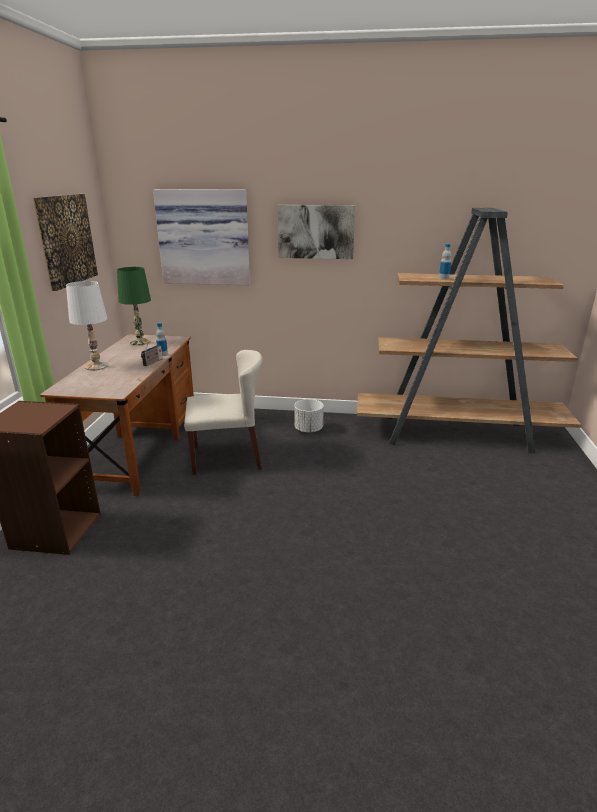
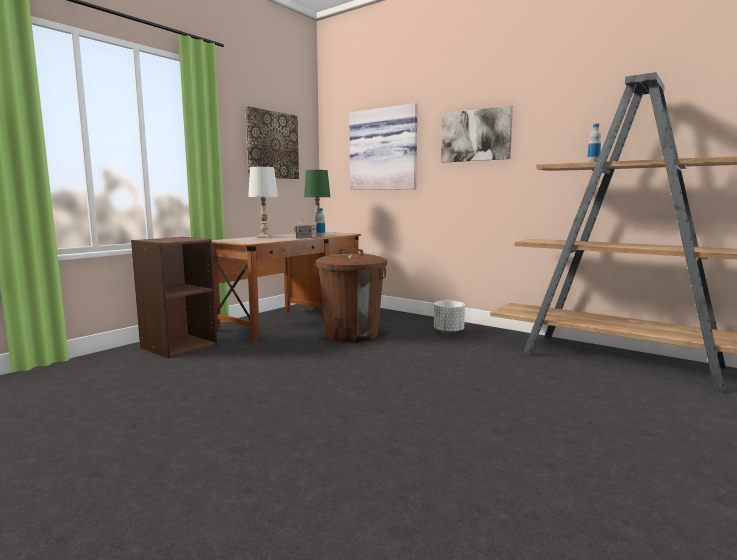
camera: 30 degrees right, 15 degrees down
(227, 457) = (351, 334): beige chair -> brown trash can

